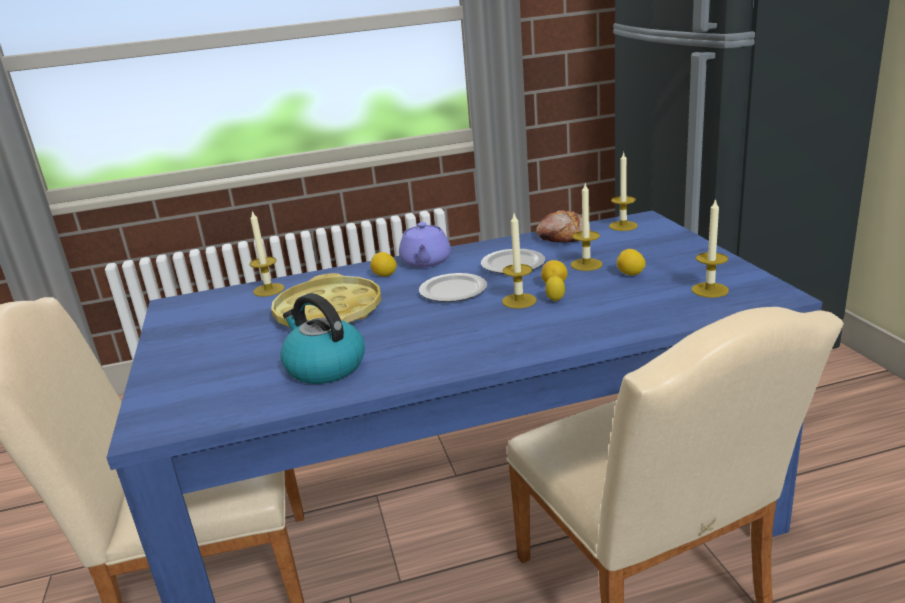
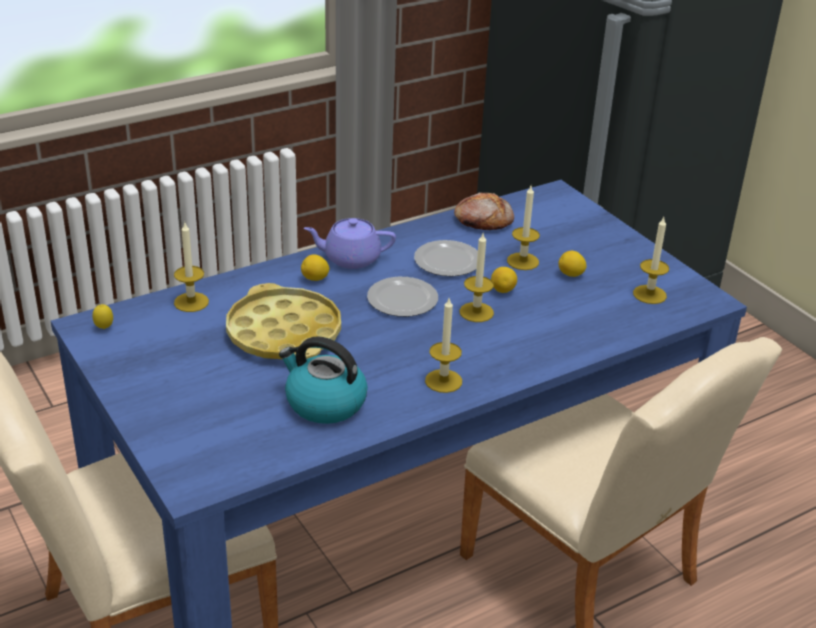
camera: 20 degrees left, 10 degrees up
(425, 262) = (350, 258): purple teapot -> purple teapot turned 105 degrees clockwise
(555, 301) = (512, 312): lemon -> lemon (104, 328)
(623, 226) = (539, 204): candle -> candle (443, 381)

